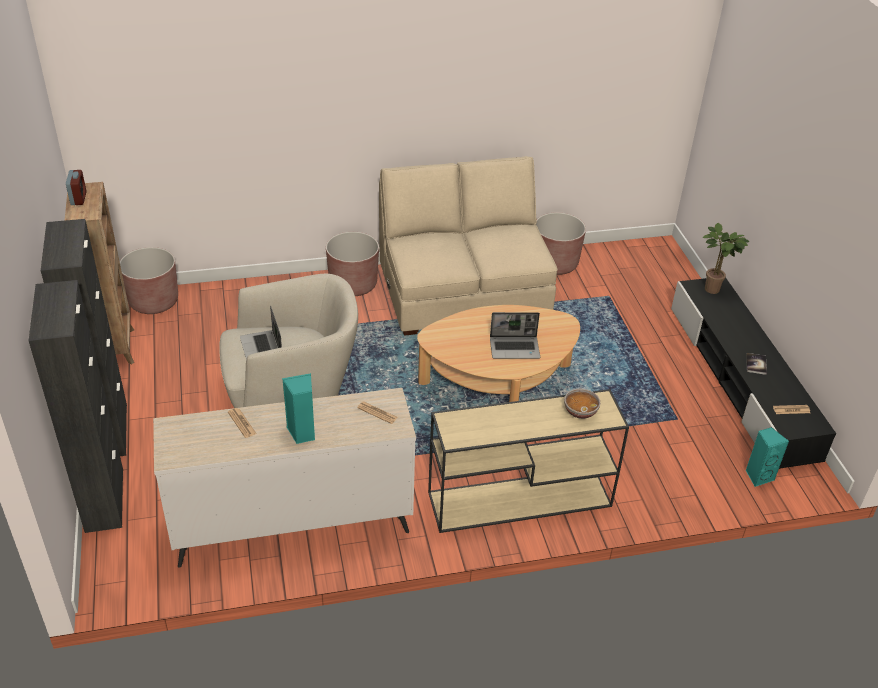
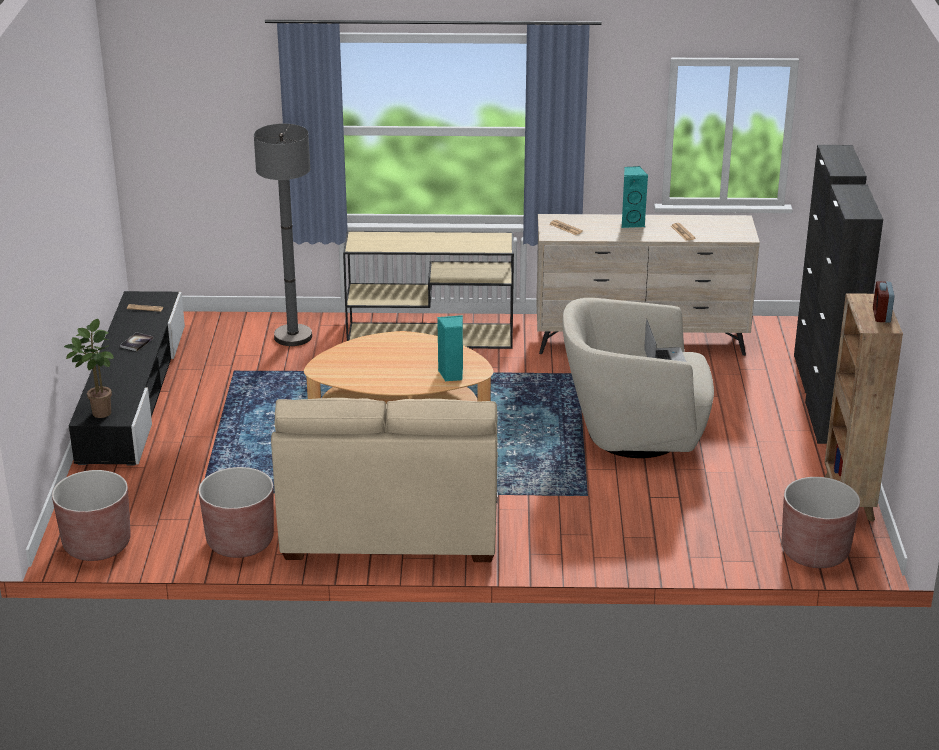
camera: 165 degrees left, 10 degrees down
(353, 284) = (538, 545): brown planter -> brown planter (97, 545)
(515, 348) = (391, 353): laptop -> none
(580, 411) = (382, 242): bowl -> none
(656, 476) = (293, 336): none -> grey floor lamp
(758, 476) = (199, 327): turquoise speaker -> turquoise speaker (451, 375)

